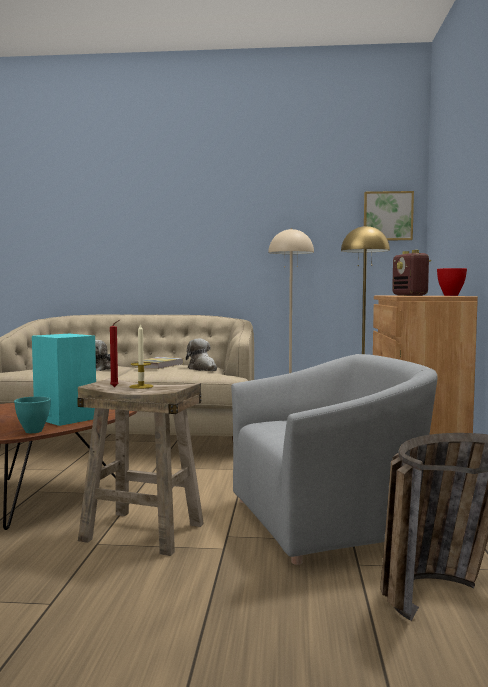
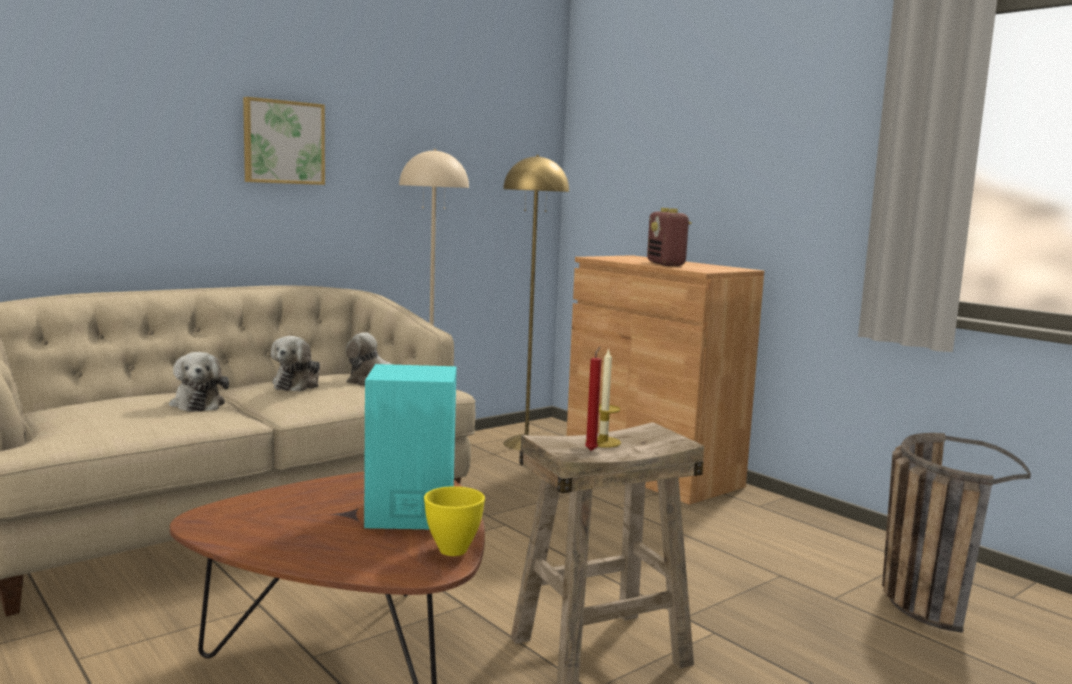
camera: 45 degrees left, 5 degrees up
(34, 431) = (453, 549): turquoise bowl -> yellow bowl
(159, 365) = (298, 384): book -> plush toy
(326, 520) = (718, 561): grey armchair -> none
(387, 216) = (526, 138): picture -> picture (283, 142)
(410, 295) = (666, 264): radio -> radio turned 45 degrees clockwise
(451, 295) = (722, 267): red bowl -> none

